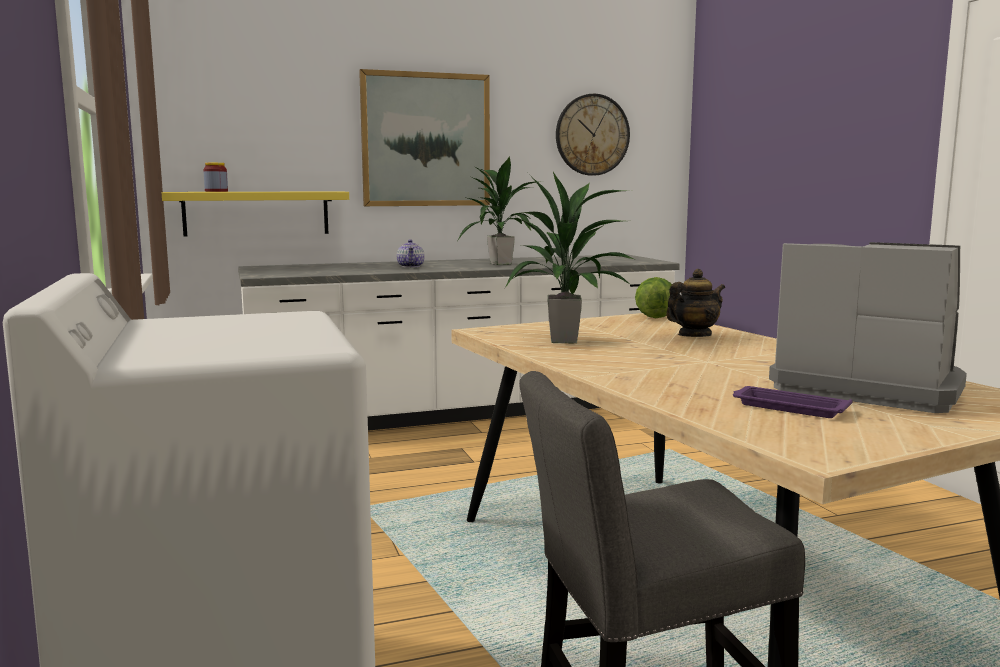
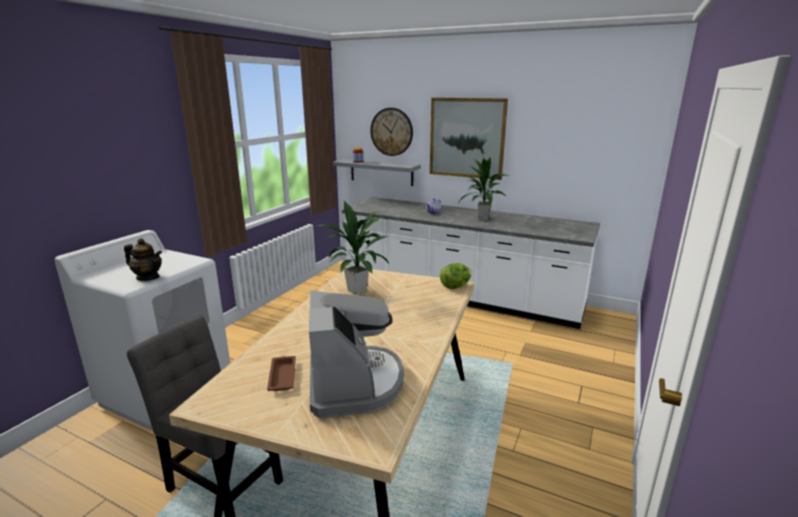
camera: 45 degrees right, 10 degrees up
(256, 213) = (381, 172): yellow shelf -> grey shelf
(592, 135) = (581, 138): wall clock -> wall clock (391, 132)
(694, 335) = (421, 309): teapot -> teapot (148, 277)
(788, 407) = (282, 376): purple tray -> brown tray

